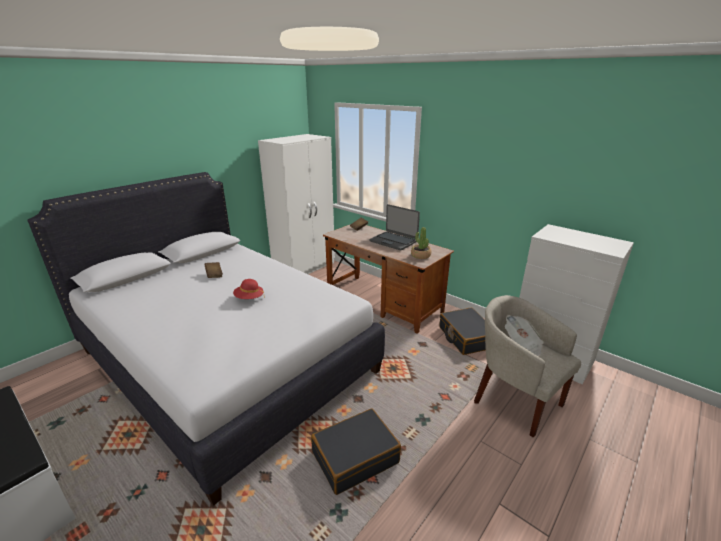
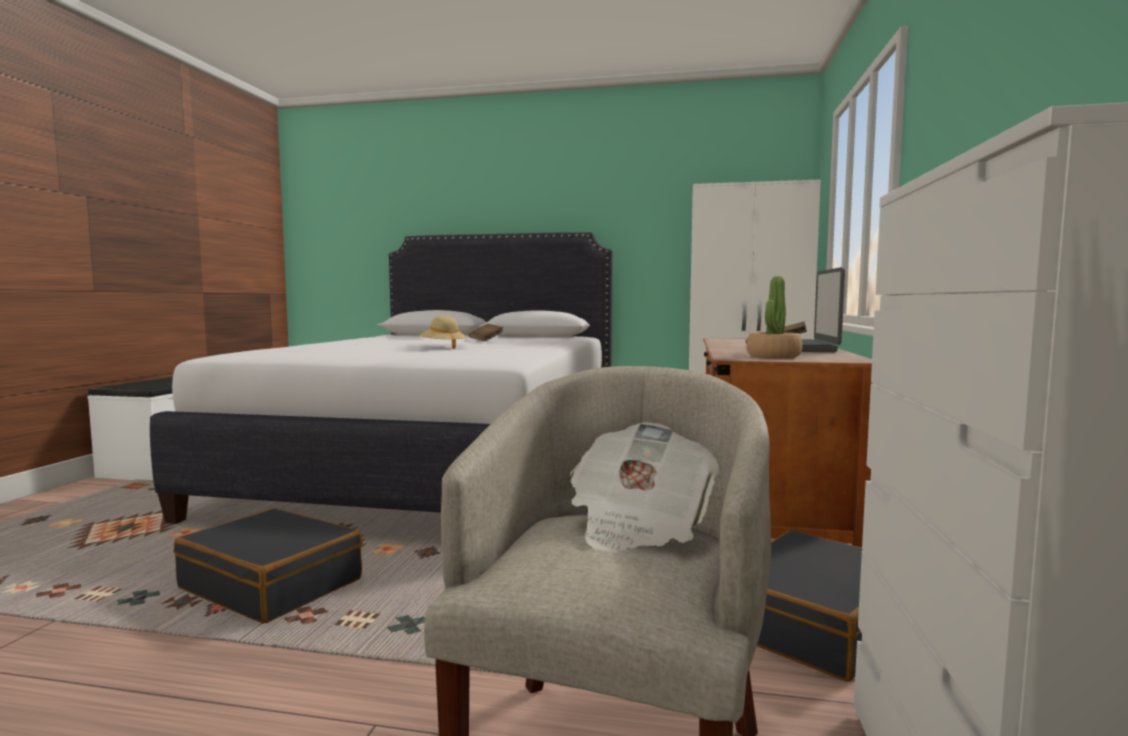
camera: 60 degrees right, 20 degrees down
(249, 298) = (443, 347): red hat -> beige hat

